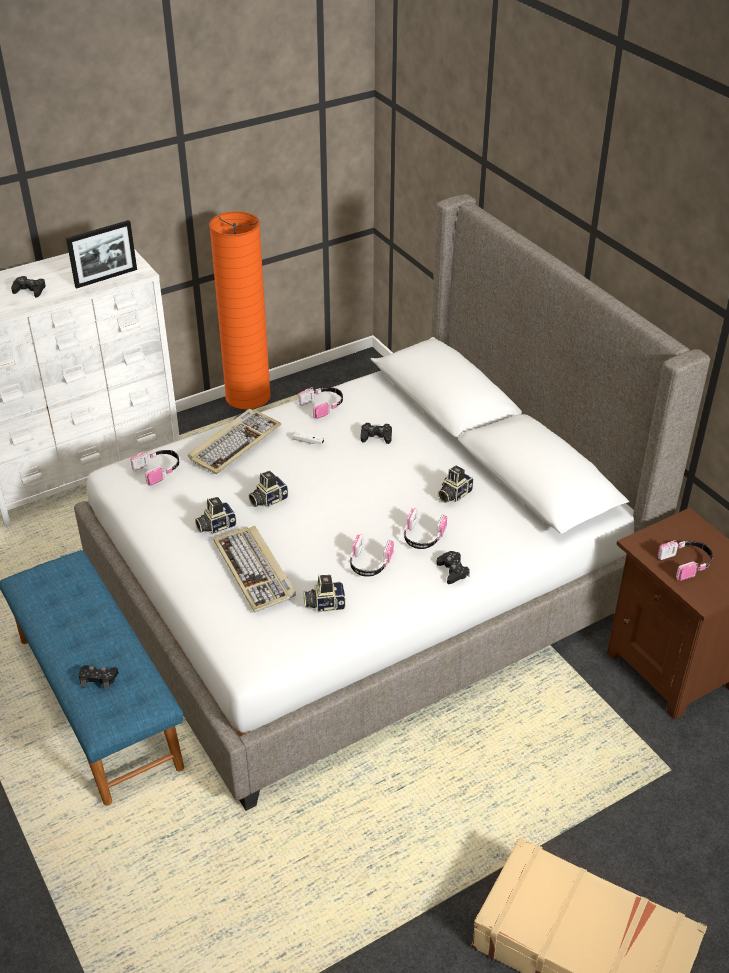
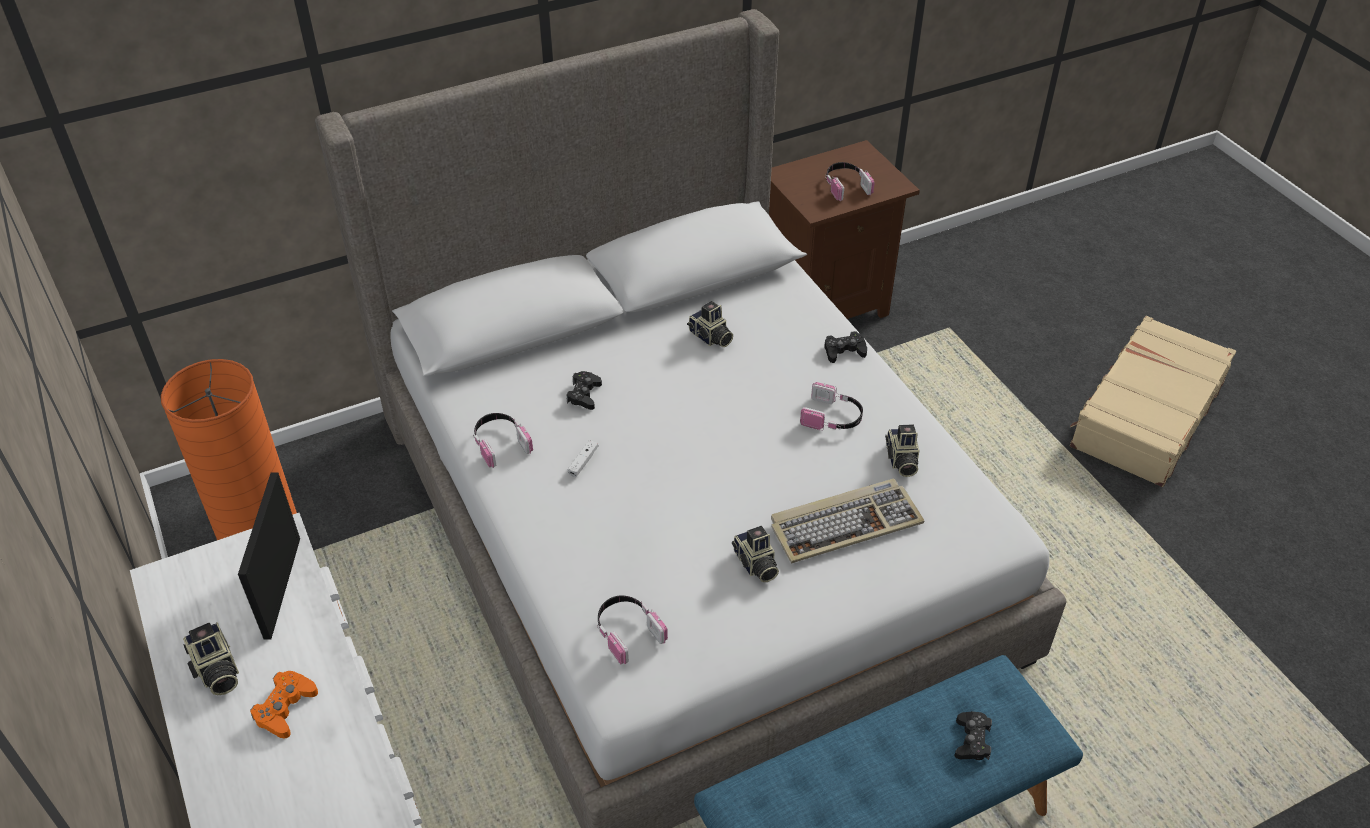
camera: 85 degrees left, 5 degrees up
(30, 290) = (285, 708): black game controller -> orange game controller
(106, 278) = (282, 587): picture frame -> picture frame turned 150 degrees counterclockwise
(234, 443) = (578, 540): keyboard -> none
(268, 499) = (707, 507): camera -> camera (216, 671)
(422, 537) = (787, 369): headphones -> none

